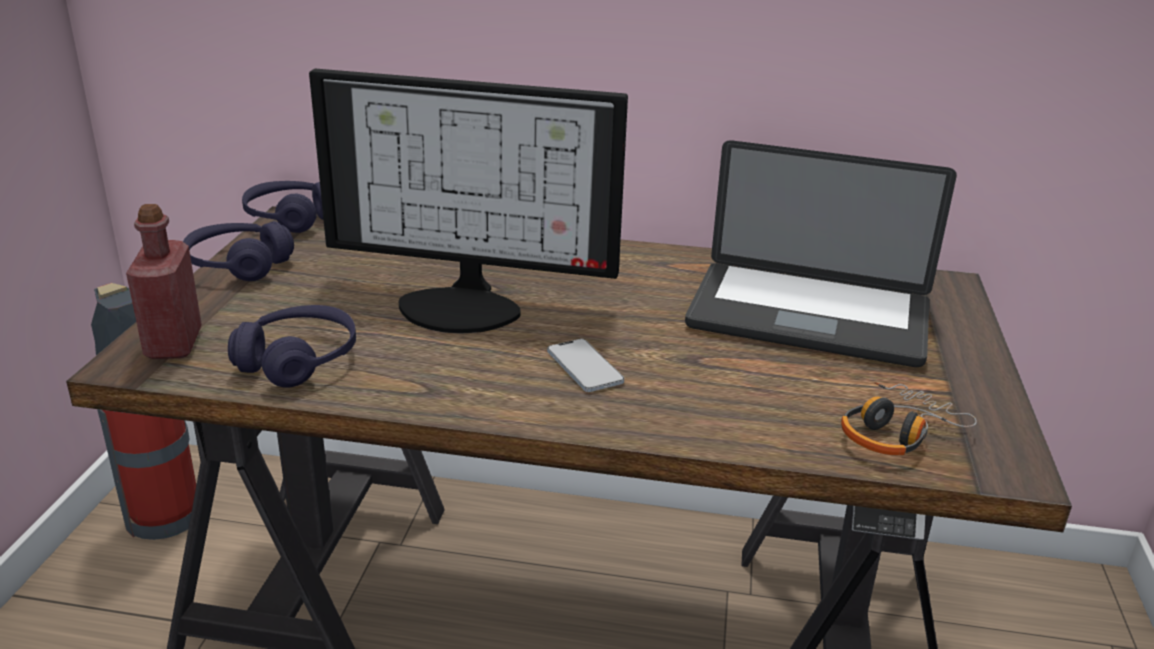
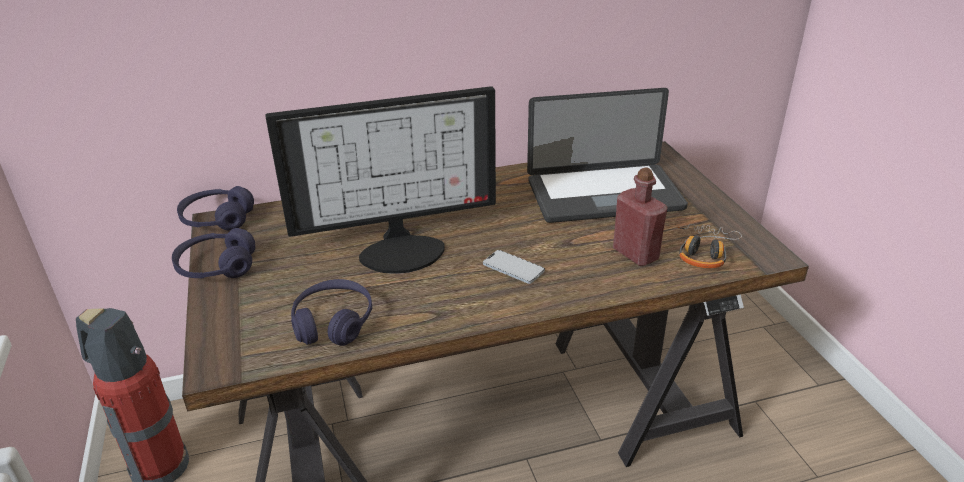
camera: 25 degrees left, 5 degrees up
(174, 344) = (233, 341): red bottle -> red bottle (635, 254)

